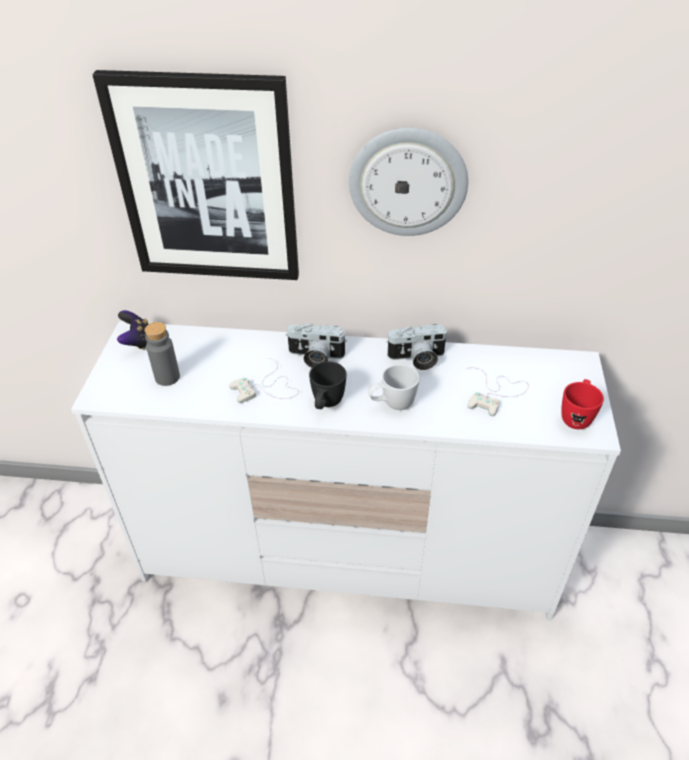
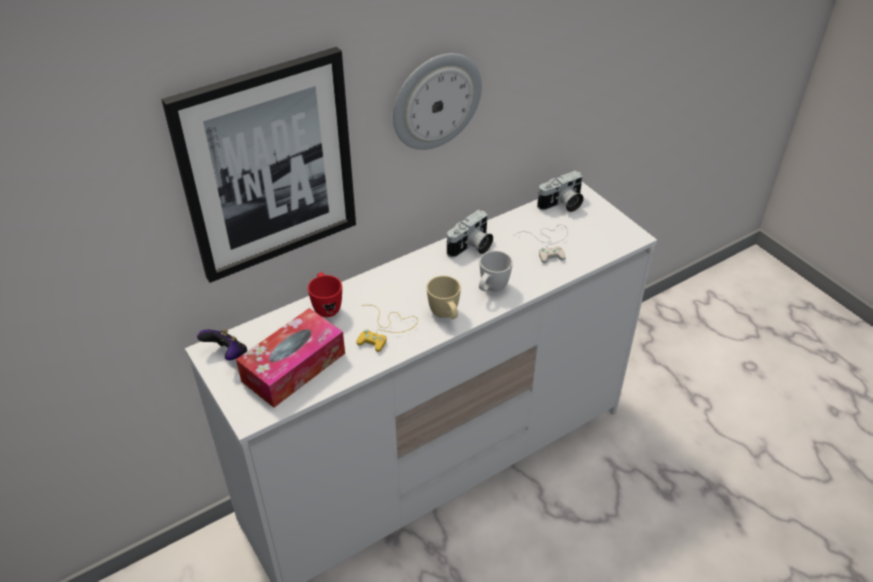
camera: 40 degrees left, 0 degrees up
(167, 377) = (294, 367): grey bottle -> tissue box
(266, 388) = (386, 329): white game controller -> yellow game controller
(315, 357) = (396, 286): camera -> camera (562, 204)
(326, 405) = (446, 315): black mug -> beige mug
(576, 417) = (612, 232): red mug -> red mug (326, 306)

